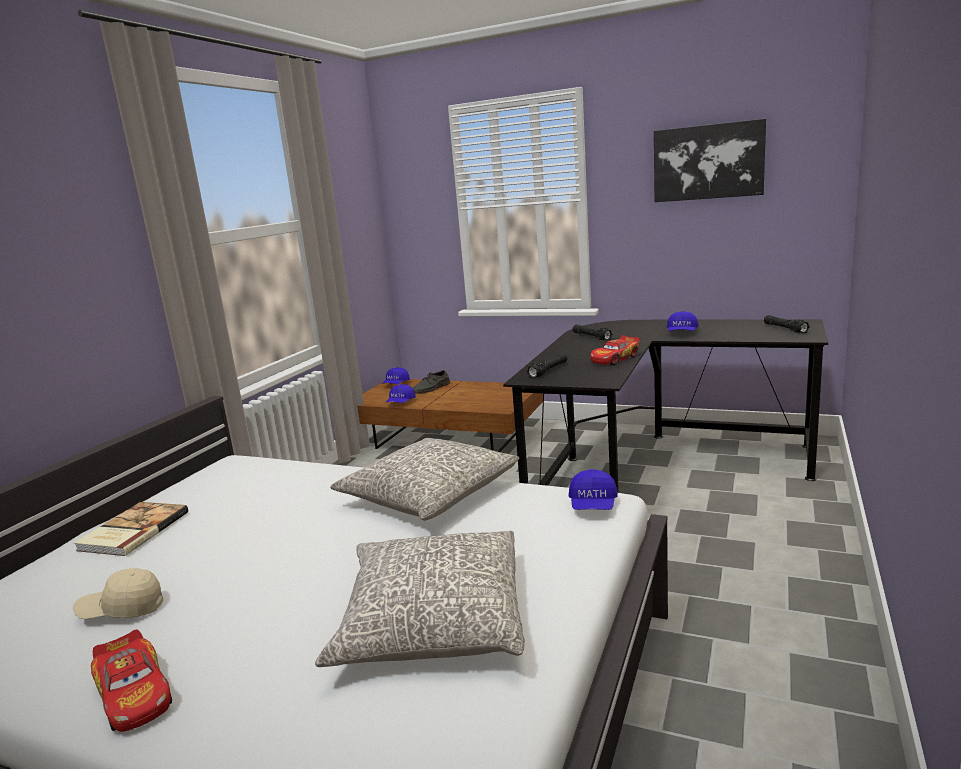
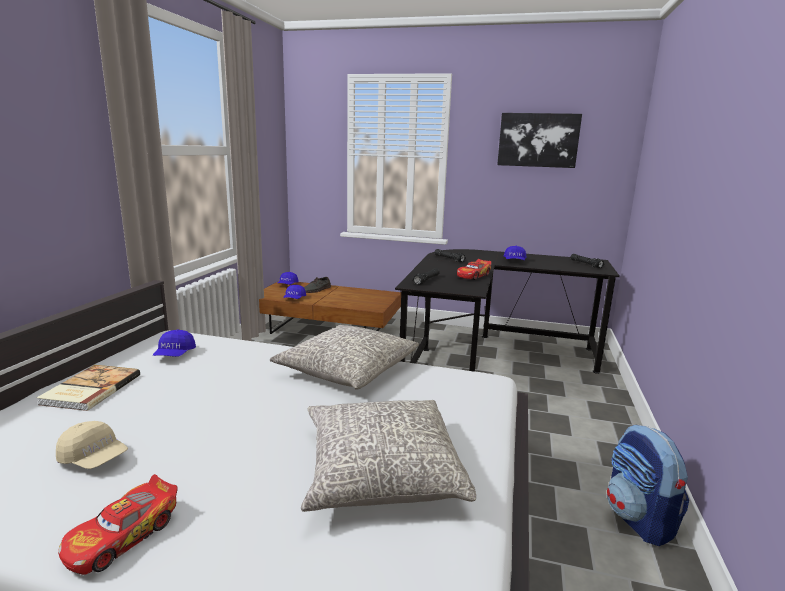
camera: 10 degrees left, 0 degrees up
(122, 610) = (94, 458): beige cap -> beige cap turned 135 degrees counterclockwise
(135, 694) = (123, 536): toy car -> toy car turned 75 degrees clockwise
(593, 505) = (480, 383): blue cap -> blue cap (175, 354)
(824, 683) = (639, 520): none -> backpack

